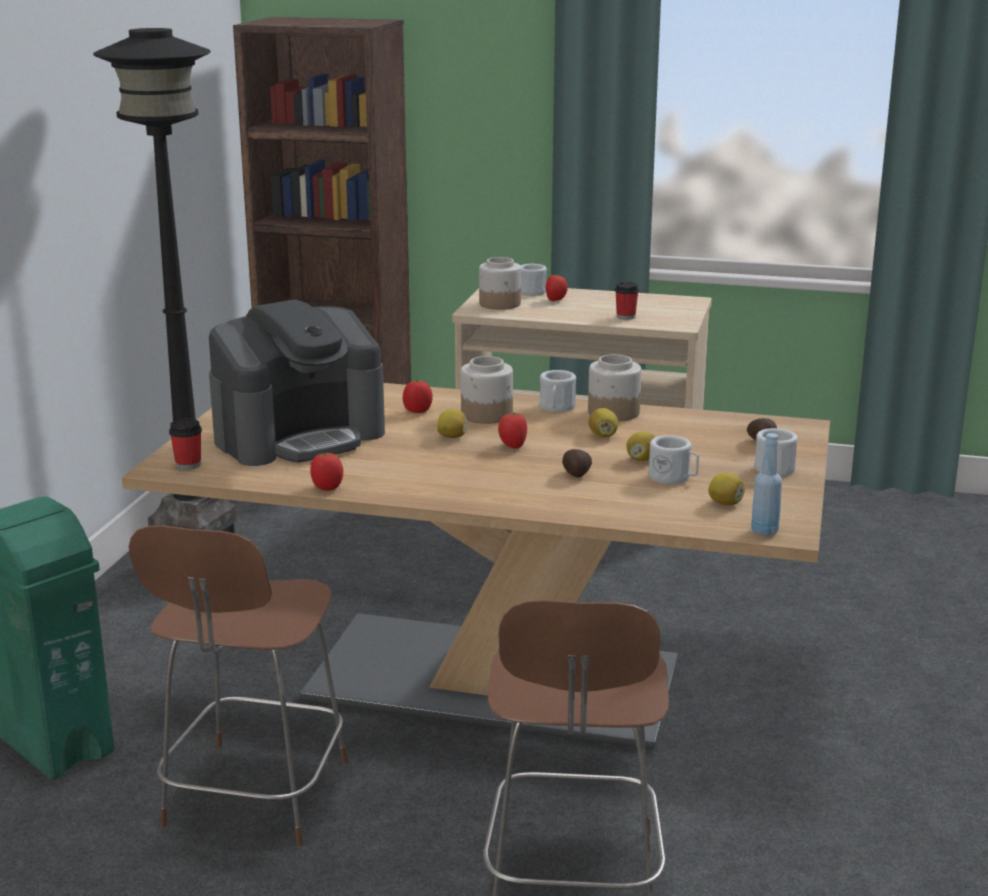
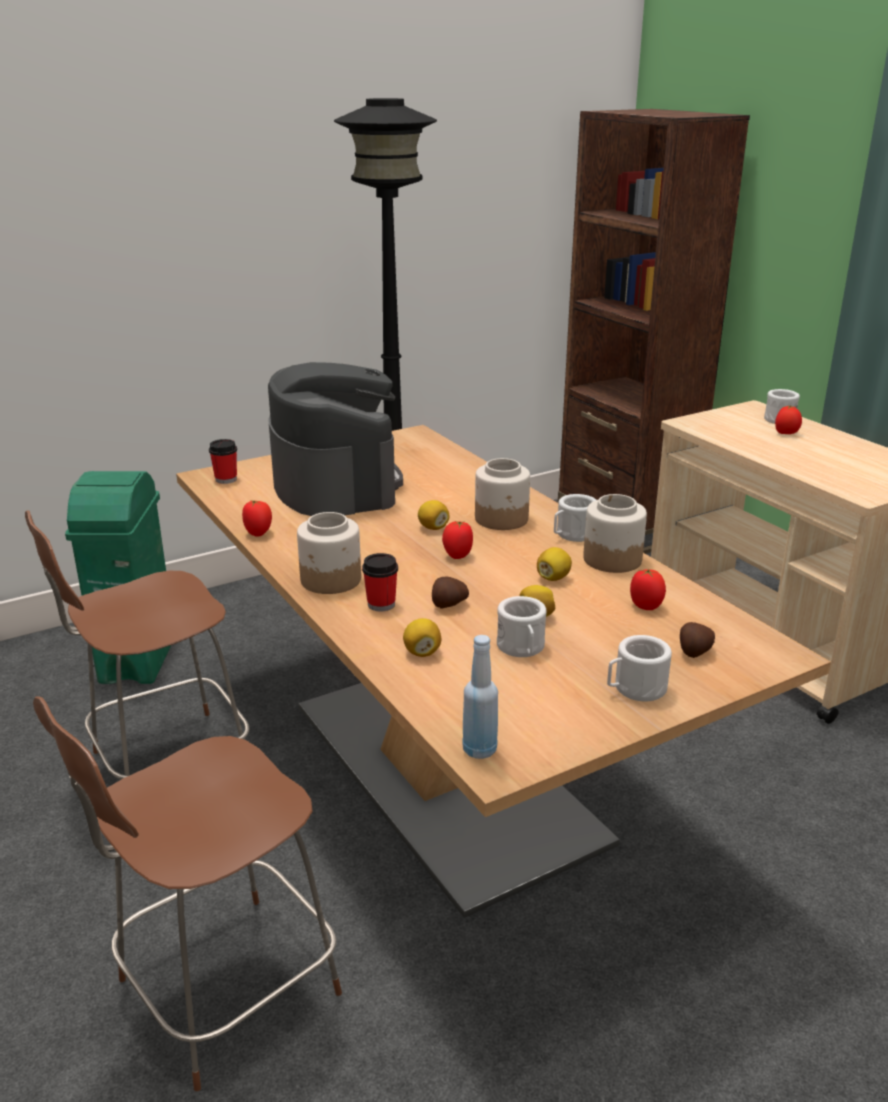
camera: 45 degrees right, 5 degrees up
(299, 436) = (335, 484): coffee machine -> coffee machine turned 120 degrees counterclockwise
(417, 411) = (457, 495): tomato -> tomato (645, 606)
(500, 304) = (724, 423): jar -> jar (331, 580)
(626, 317) = (822, 469): cup -> cup (381, 604)
(725, 503) = (510, 699): lemon -> lemon (422, 652)

